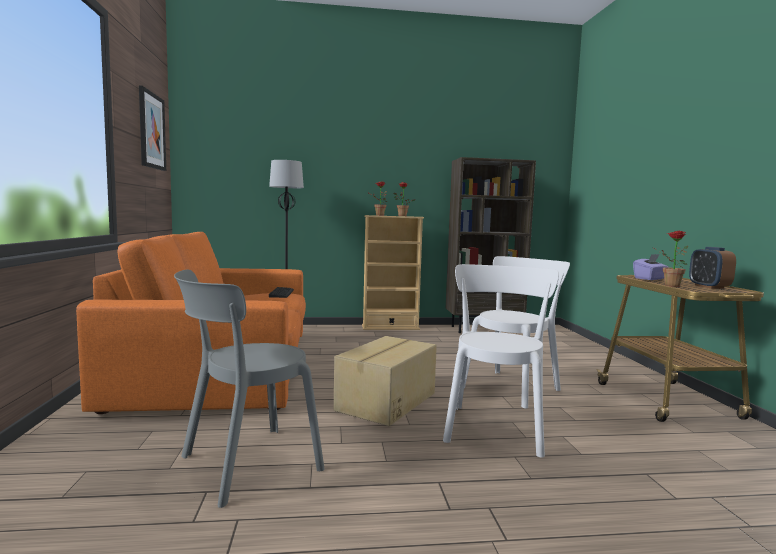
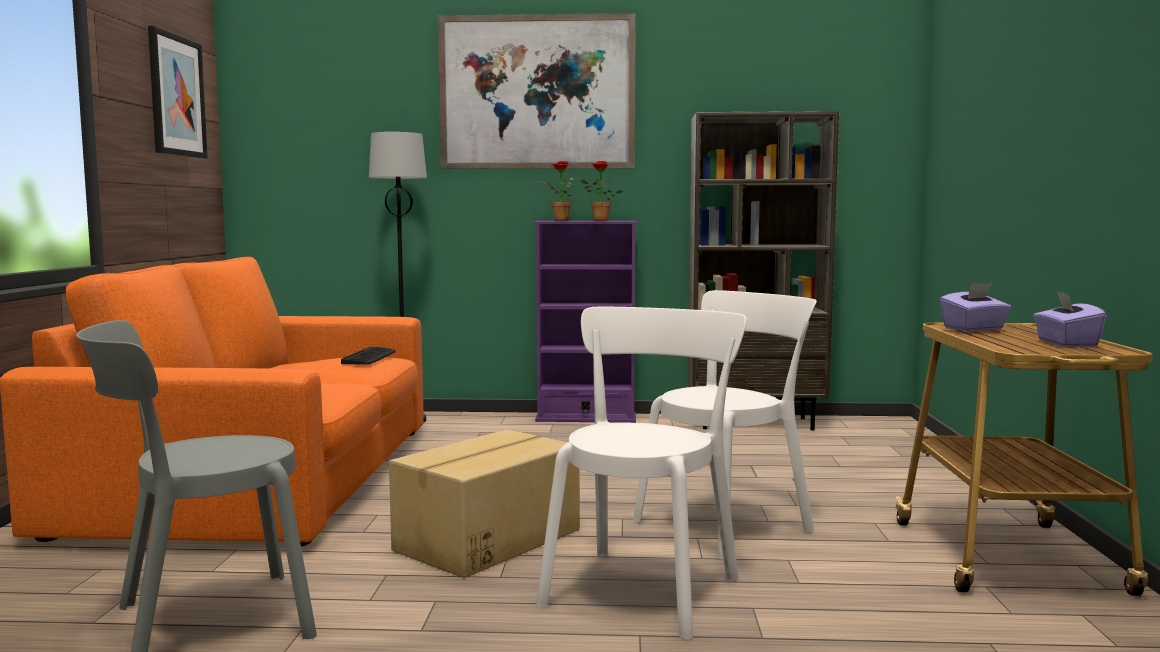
camera: 10 degrees right, 0 degrees up
(365, 141) = (537, 92): none -> picture
(390, 327) = (586, 418): beige bookcase -> purple bookcase
(668, 285) = (987, 341): potted plant -> none
(709, 287) = (1066, 344): alarm clock -> purple tissue box

